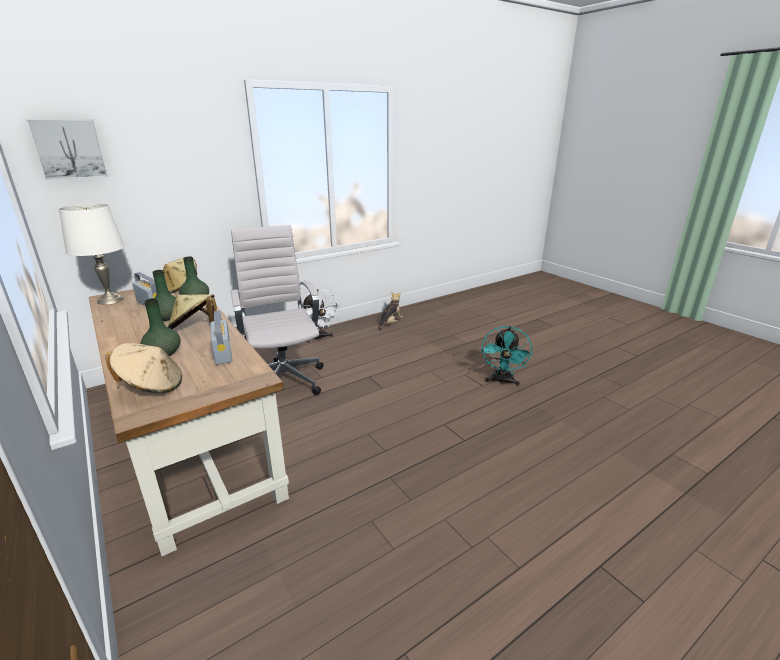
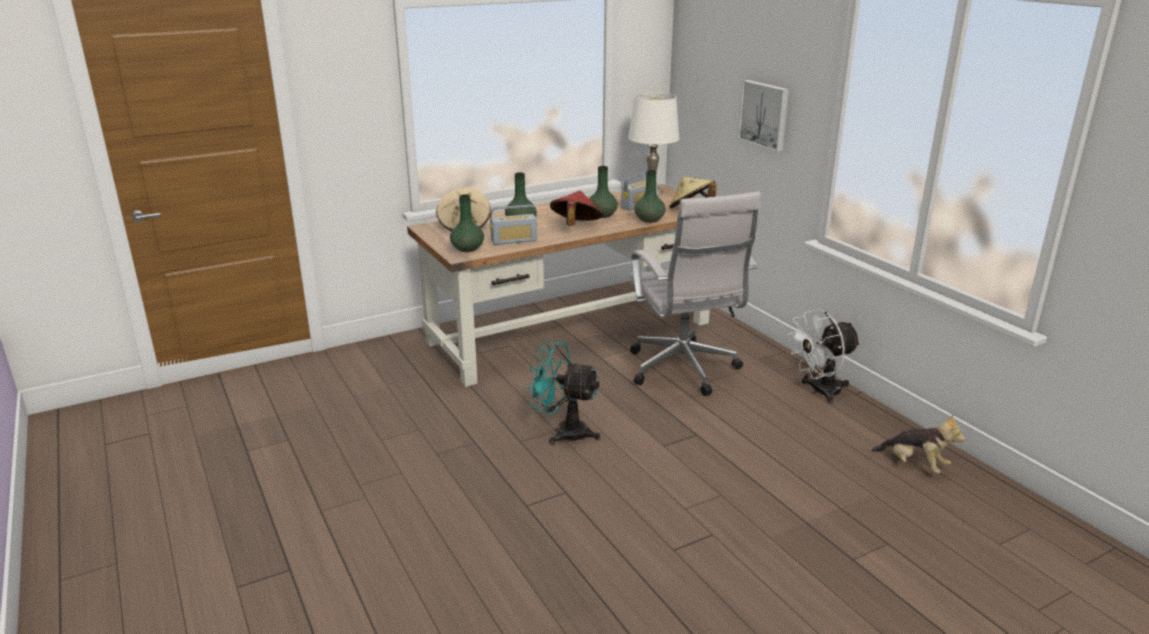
camera: 95 degrees right, 0 degrees up
(69, 149) = (701, 40): picture -> picture (765, 115)
(195, 327) = (575, 226): beige hat -> red hat
(237, 376) = (467, 248): none -> green vase
(284, 379) = (684, 371): white office chair -> white office chair turned 90 degrees clockwise
(502, 381) = (688, 578): turquoise fan -> turquoise fan (563, 432)

